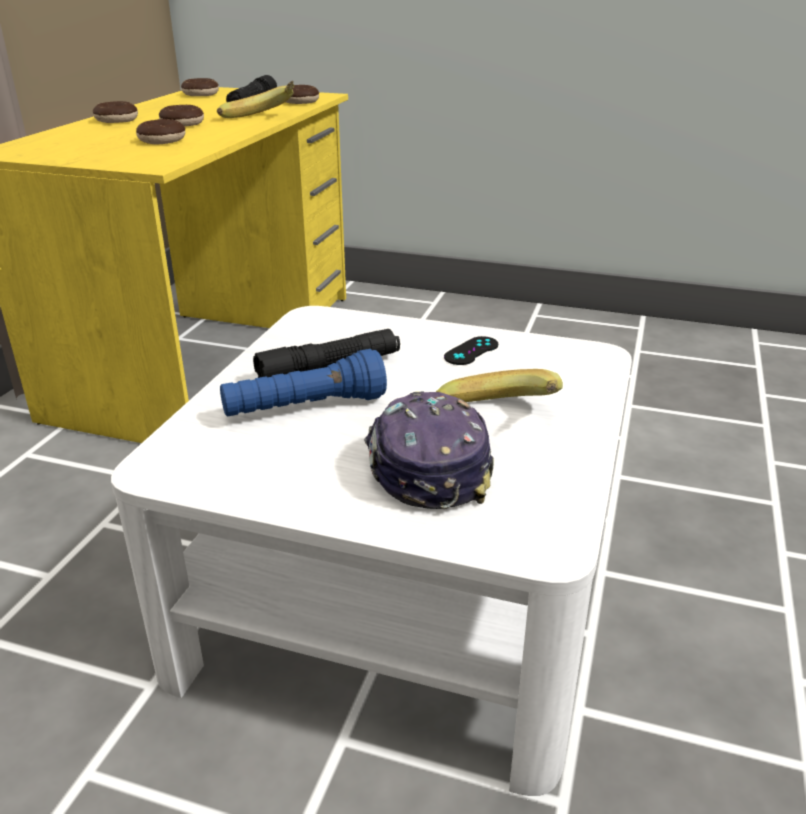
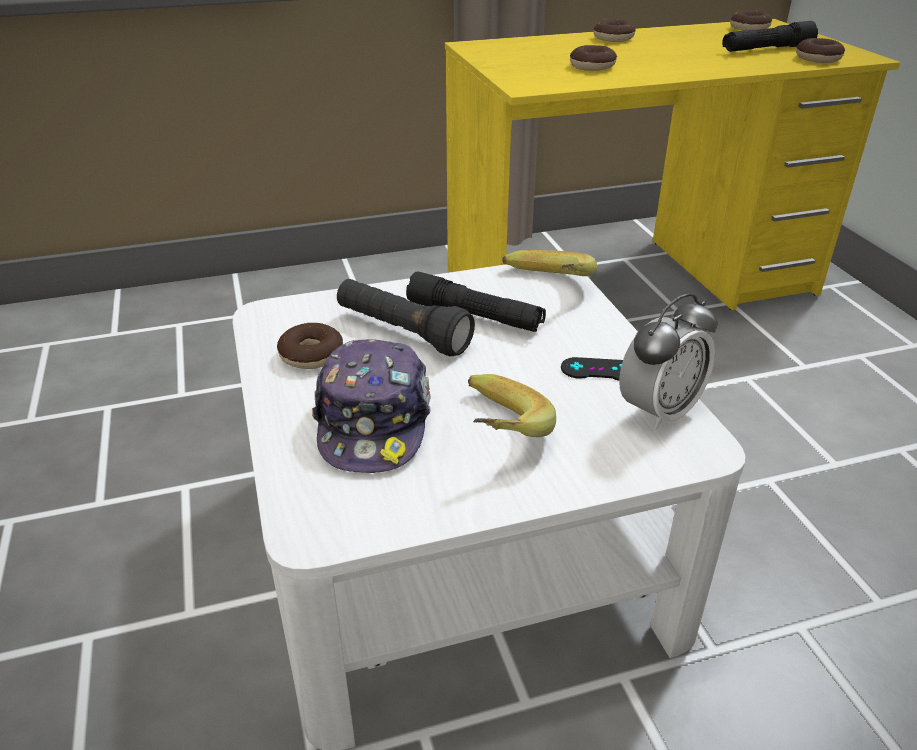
camera: 55 degrees right, 5 degrees up
(182, 124) = (649, 55): donut -> donut (311, 355)
(261, 119) = (725, 68): banana -> banana (545, 287)
(305, 408) = (402, 332): blue flashlight -> black flashlight
(426, 467) = (374, 422): cap -> cap turned 135 degrees clockwise
(544, 351) = (659, 411): none -> alarm clock

